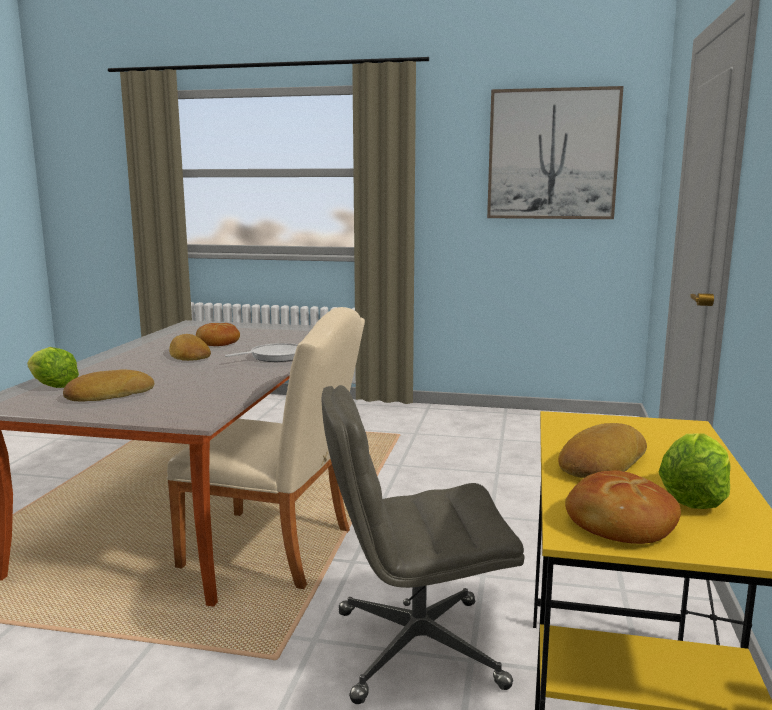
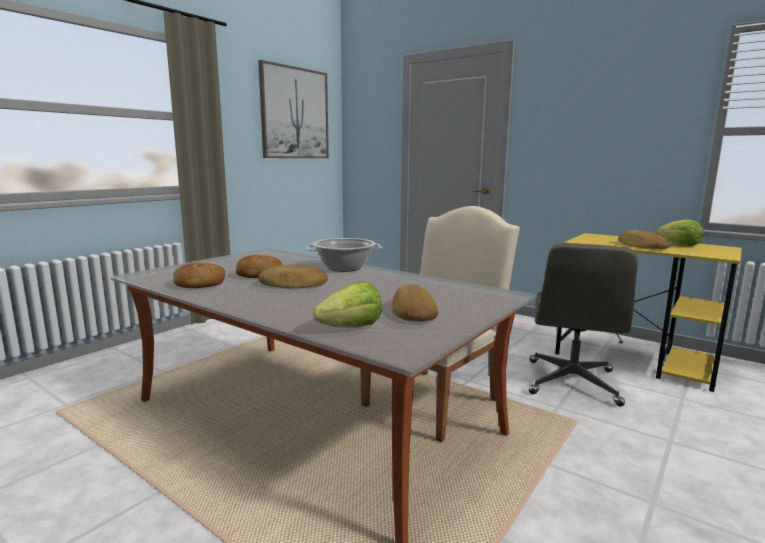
camera: 65 degrees left, 0 degrees up
(275, 357) = (344, 268): frying pan -> cooking pot
(618, 524) = (711, 253): bread -> bread (199, 284)

